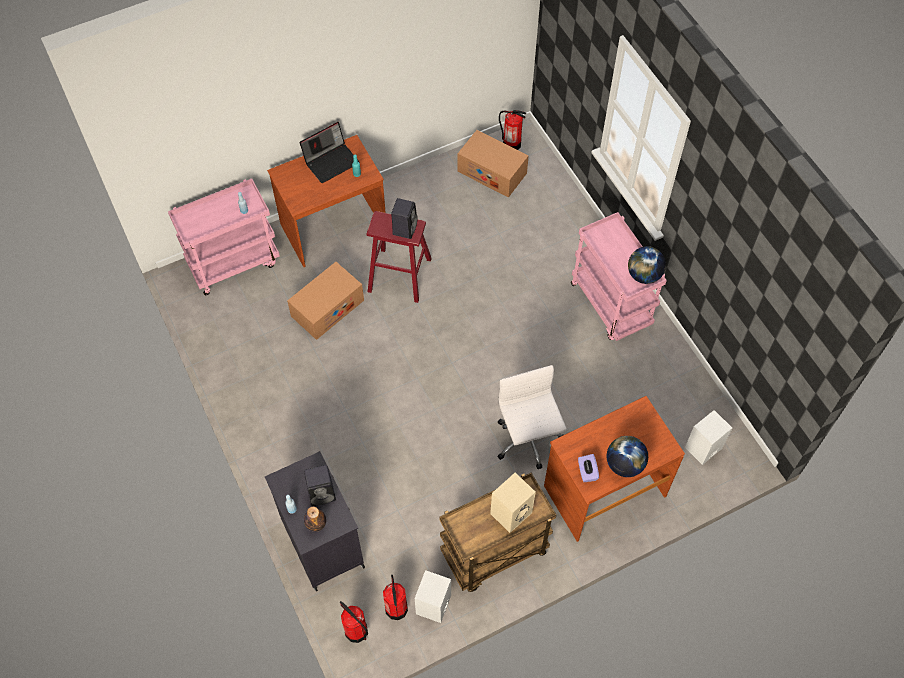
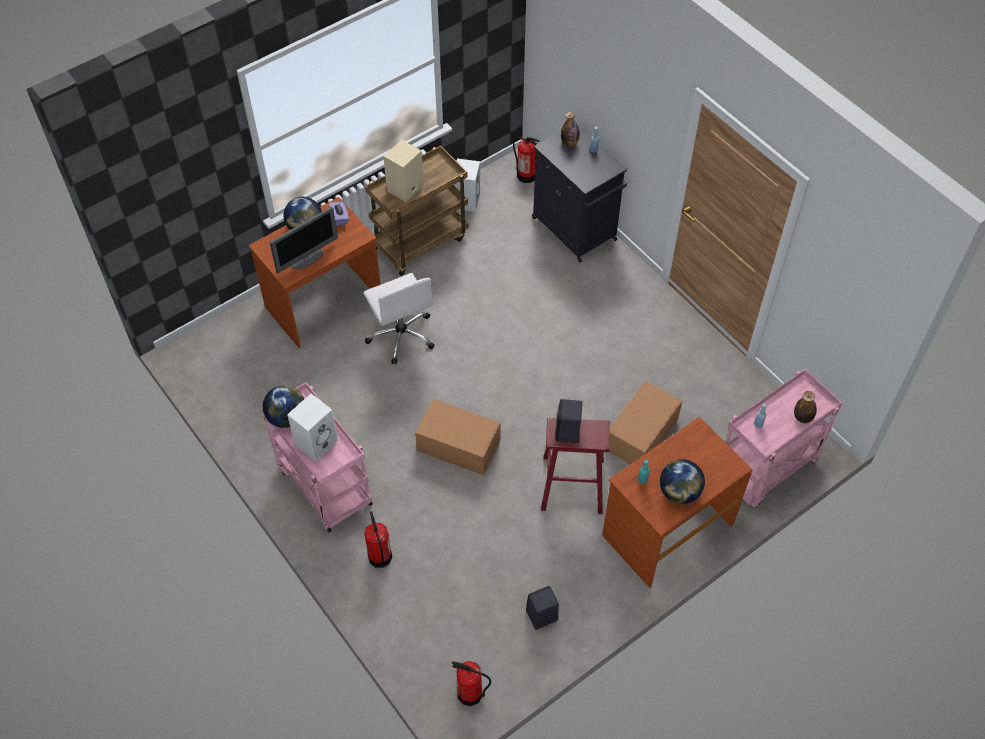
camera: 170 degrees right, 5 degrees down
(205, 211) = (802, 417): none -> bottle
(322, 493) = (572, 164): black speaker -> black speaker (541, 616)
(331, 161) = (679, 492): laptop -> globe
(396, 608) = (497, 194): fire extinguisher -> fire extinguisher (380, 557)
(492, 172) = (489, 643): cardboard box -> cardboard box (458, 445)
(622, 426) = (307, 258): none -> monitor
(703, 449) = (226, 353): white speaker -> white speaker (316, 441)

